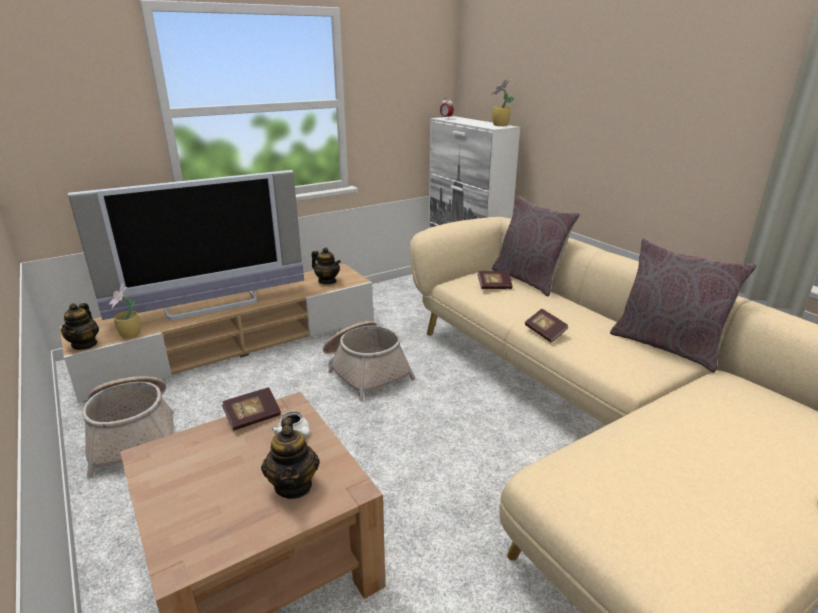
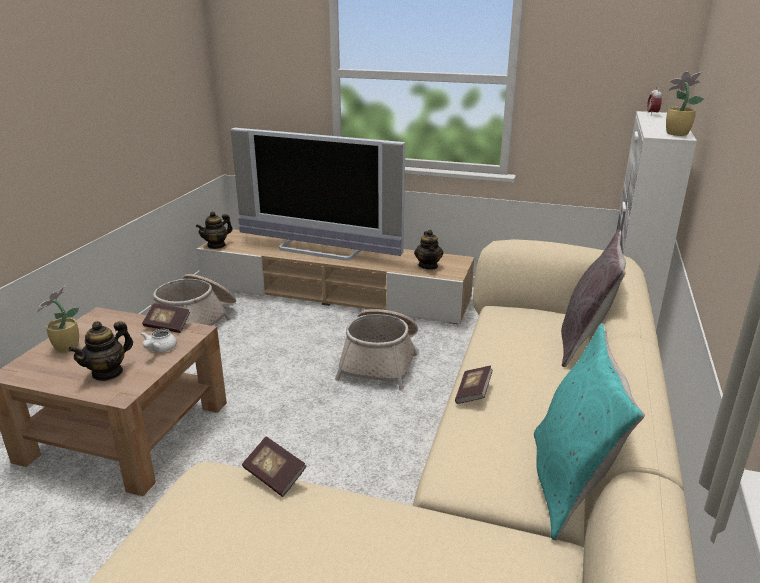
camera: 50 degrees right, 0 degrees up
(130, 335) = (244, 250): potted plant -> potted plant (65, 347)
(494, 286) = (524, 330): book -> book (274, 476)
(666, 346) = (569, 483): grey pillow -> turquoise pillow

